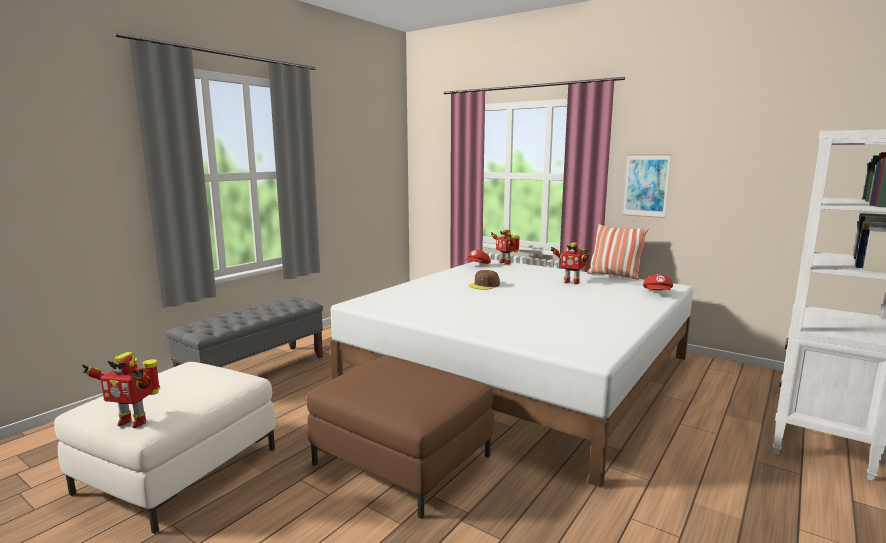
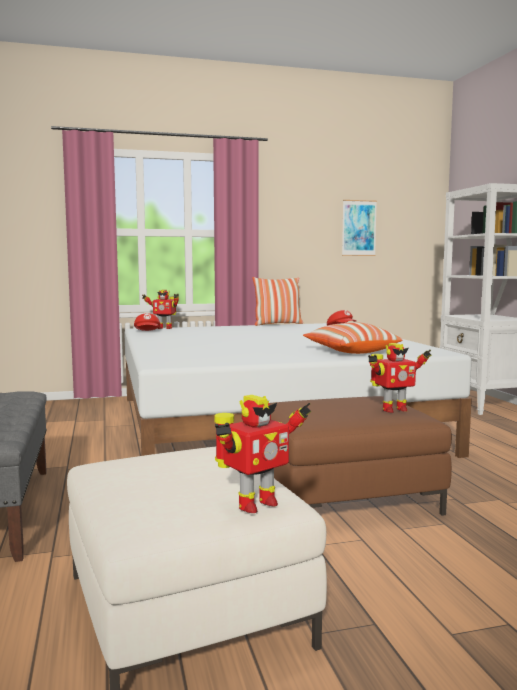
camera: 50 degrees left, 5 degrees down
(484, 285) = (216, 339): brown cap -> none
(517, 328) = (350, 351): none -> pillow
(571, 282) = (267, 330): toy robot -> toy robot (393, 409)
(646, 185) = (286, 240): picture -> picture (359, 228)

